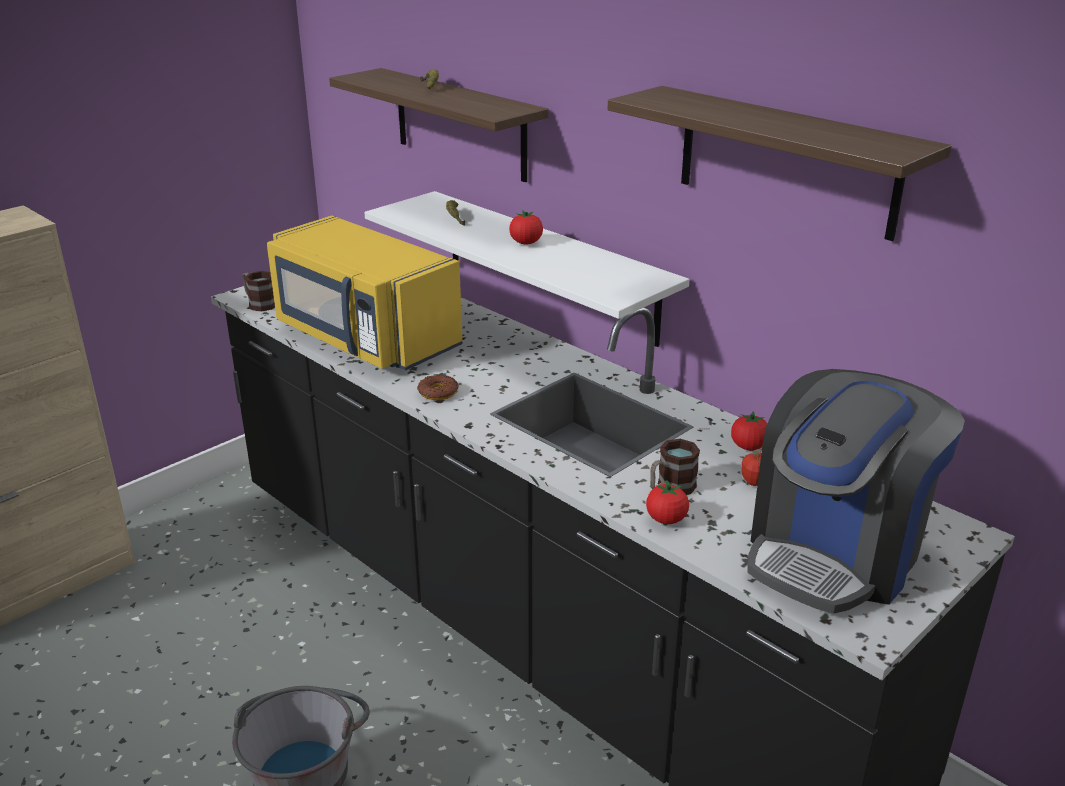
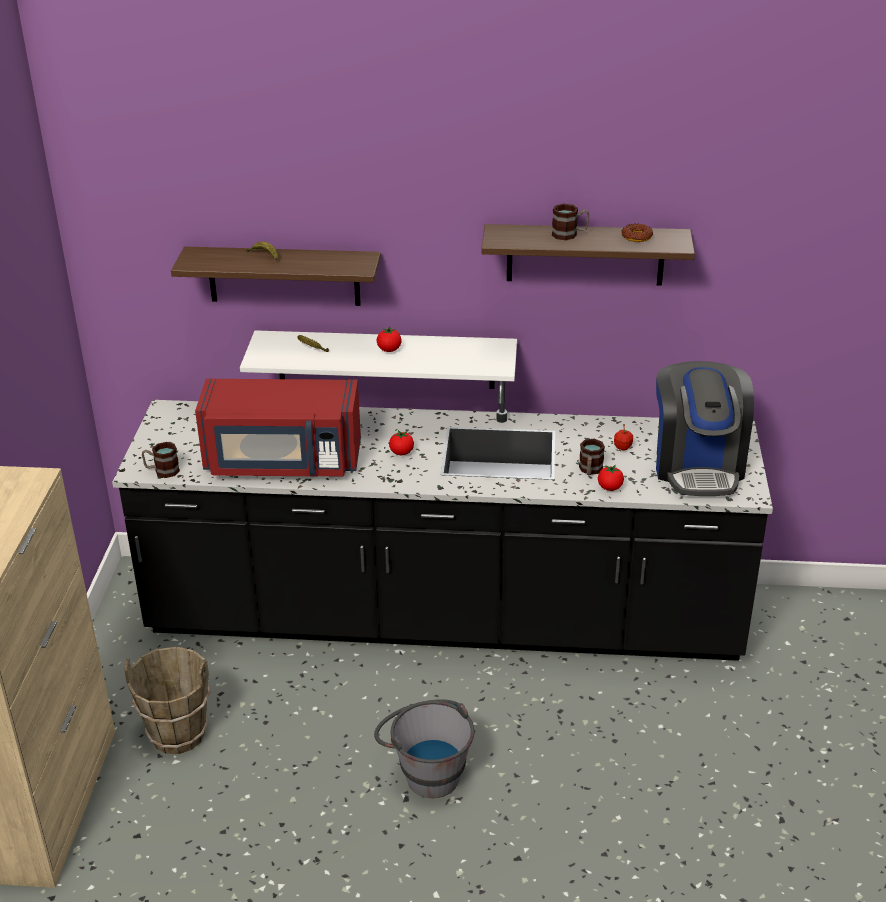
camera: 40 degrees left, 5 degrees up
(171, 594) = (178, 733): none -> brown bucket
(364, 338) = (283, 462): yellow microwave -> red microwave
(438, 392) = (390, 476): donut -> donut (636, 237)
(748, 447) = (596, 429): tomato -> tomato (401, 453)
(749, 112) = (569, 234): none -> mug

